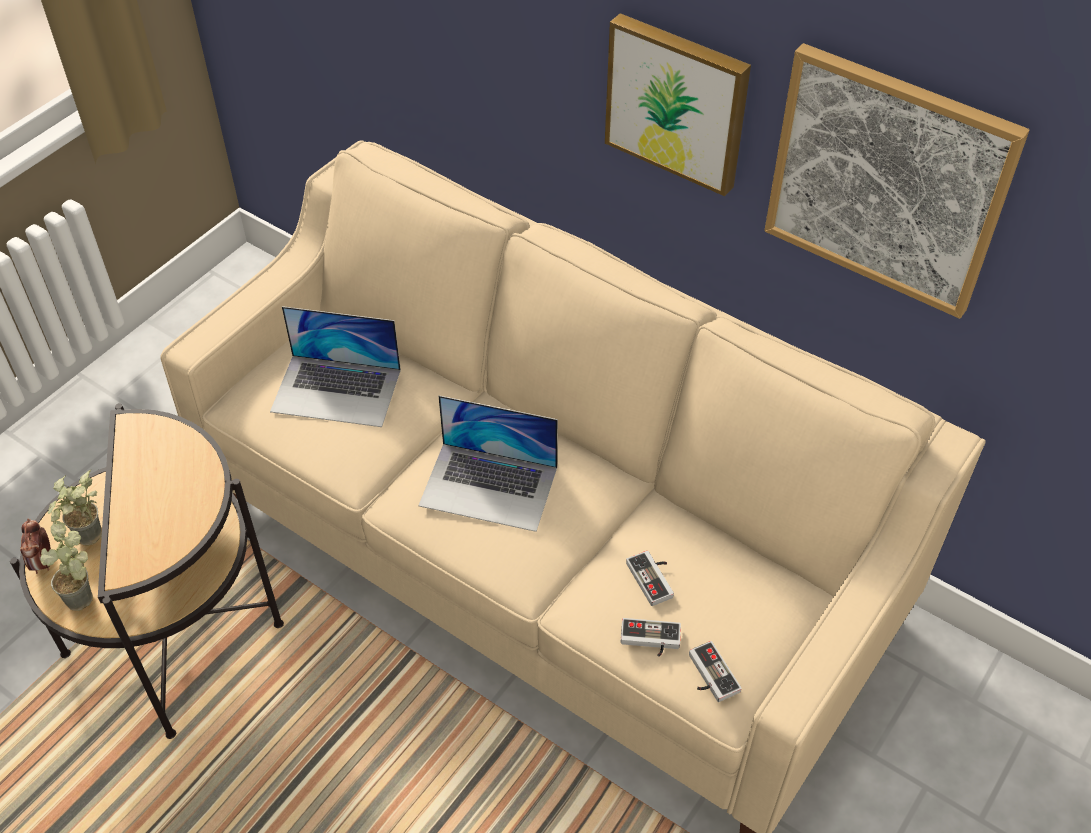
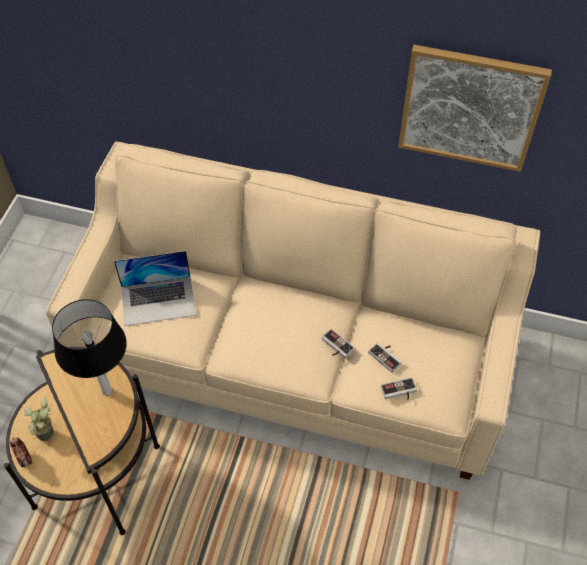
camera: 20 degrees left, 5 degrees up
(88, 600) = (65, 473): potted plant -> none
(183, 490) = (106, 391): none -> table lamp
(489, 486) = (273, 332): laptop -> none
(678, 102) = (335, 86): picture -> none
(708, 676) = (437, 401): game controller -> game controller (335, 347)

